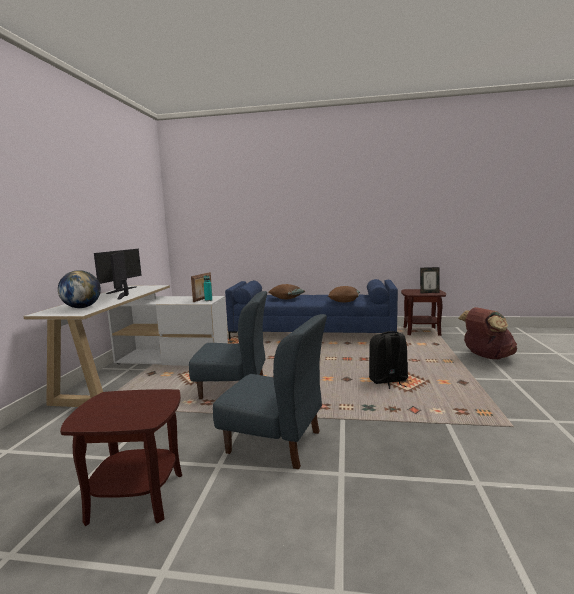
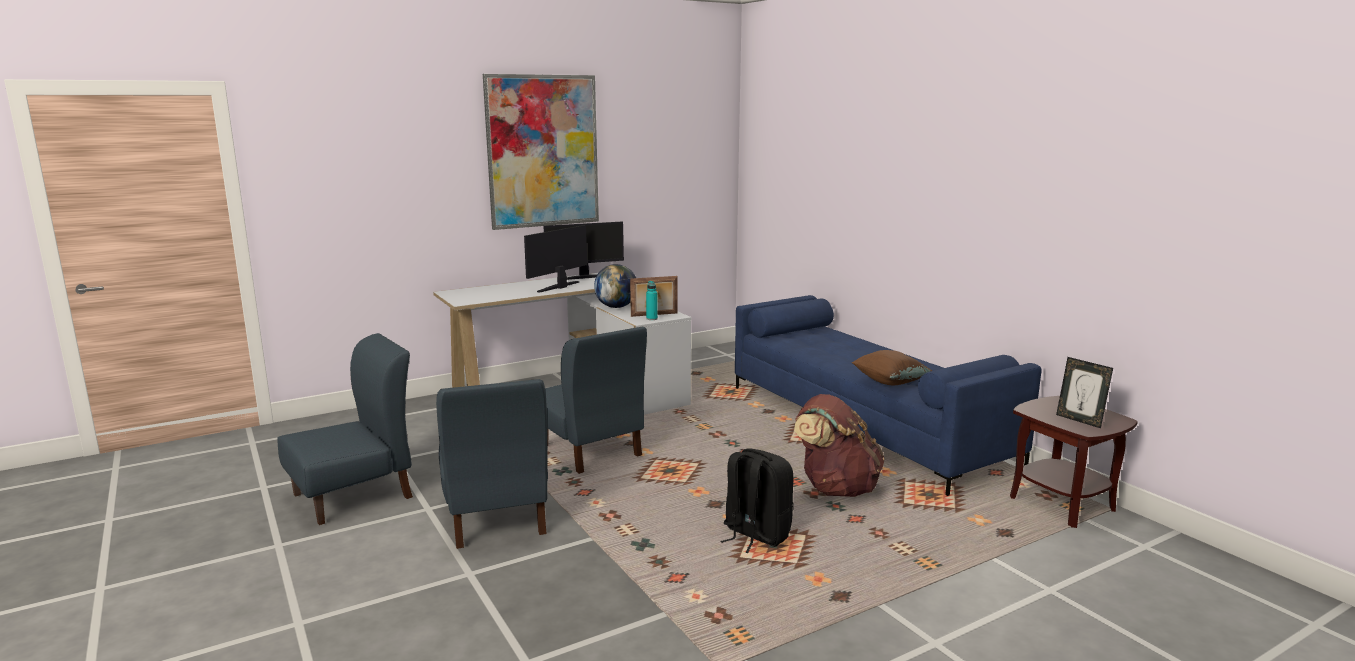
camera: 50 degrees right, 5 degrees up
(79, 197) = (543, 151): none -> picture
(82, 307) = (485, 294): globe -> globe (616, 307)
(136, 496) = (354, 496): brown side table -> blue chair
(286, 298) = (832, 347): brown pillow -> none
(486, 356) = (1027, 598): brown backpack -> brown backpack (835, 488)

